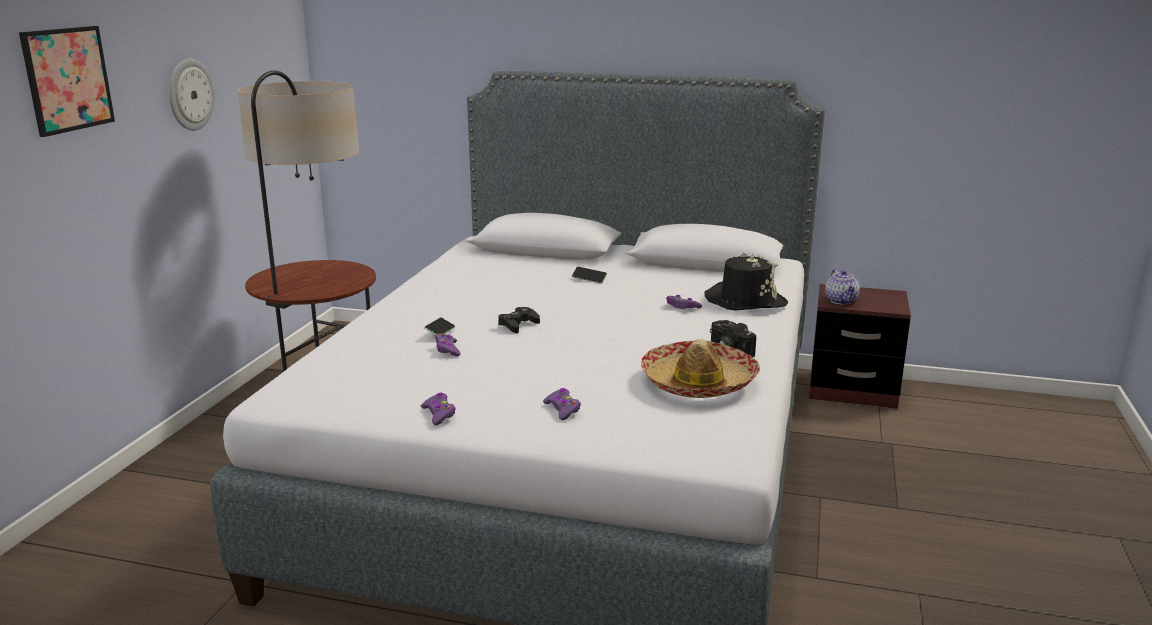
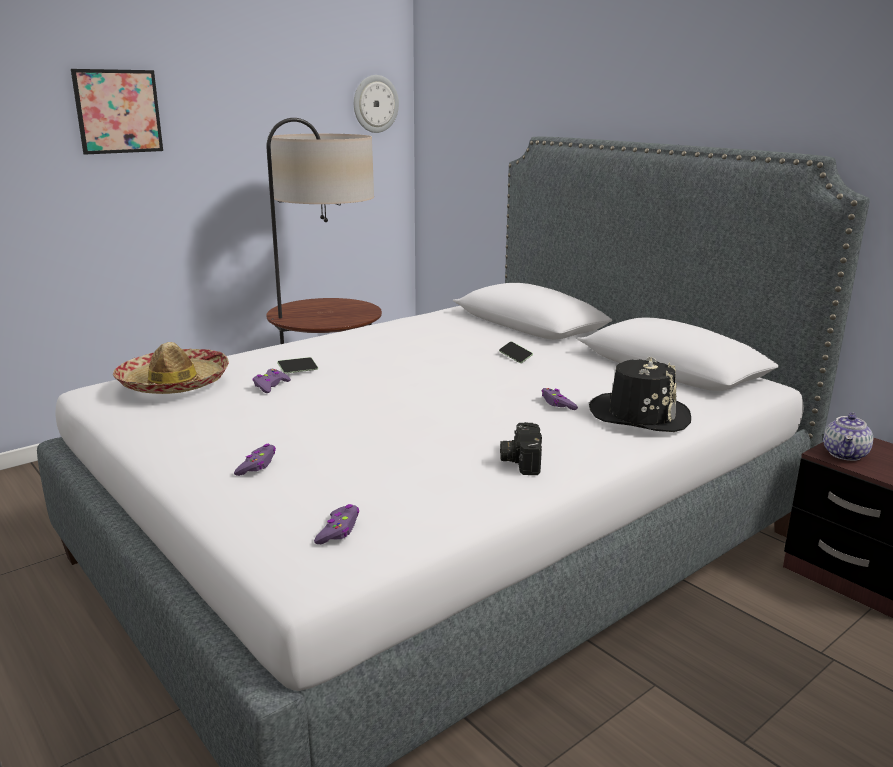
camera: 35 degrees right, 0 degrees up
(190, 94) = (256, 138): wall clock -> wall clock (375, 104)
(439, 414) = (162, 437): purple game controller -> purple game controller (338, 531)
(518, 325) = (370, 381): black game controller -> none
(698, 382) = (426, 482): hat -> hat (174, 383)

